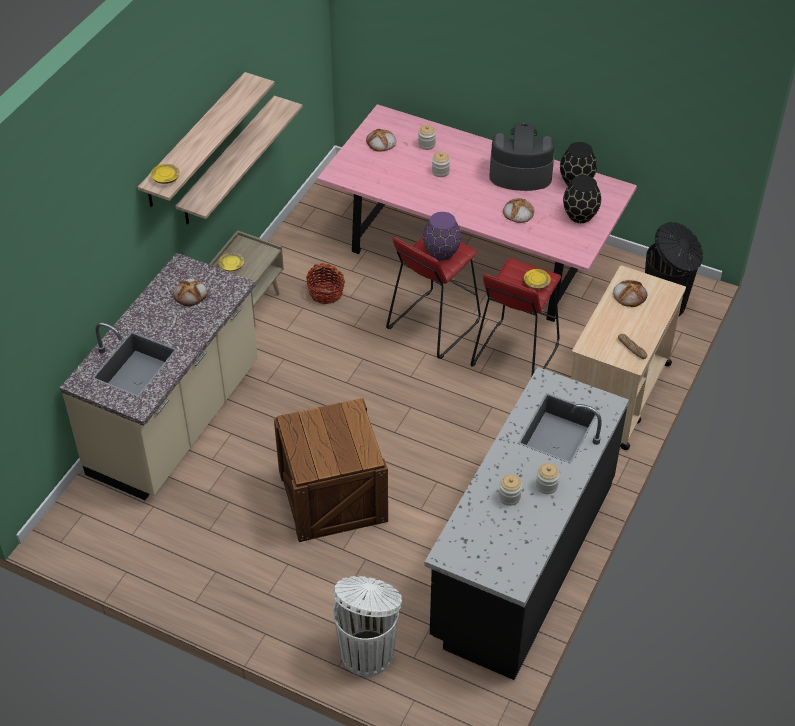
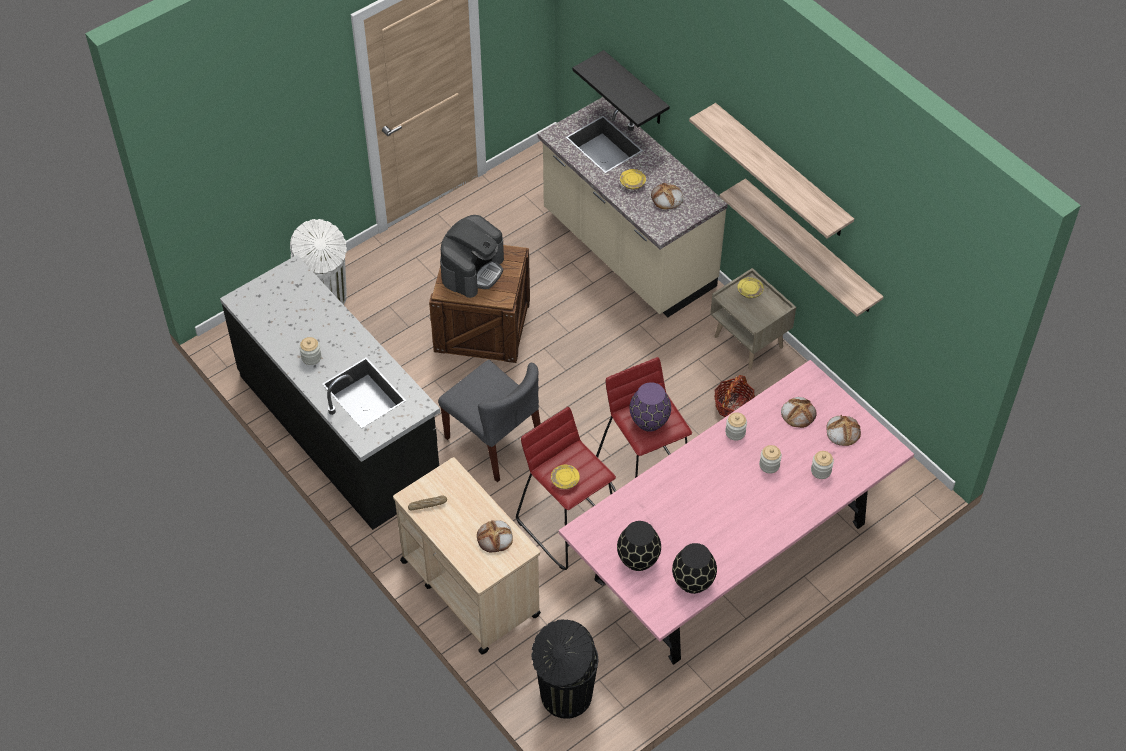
camera: 115 degrees right, 5 degrees up
(76, 324) = (635, 90): none -> black shelf
(165, 178) = (717, 122): yellow plate -> yellow plate (632, 182)
(461, 436) = (494, 441): none -> grey chair
(509, 497) = (317, 328): jar -> jar (735, 432)
(518, 213) = (670, 506): bread -> bread (798, 413)
(520, 173) = (732, 535): coffee machine -> coffee machine (473, 270)

